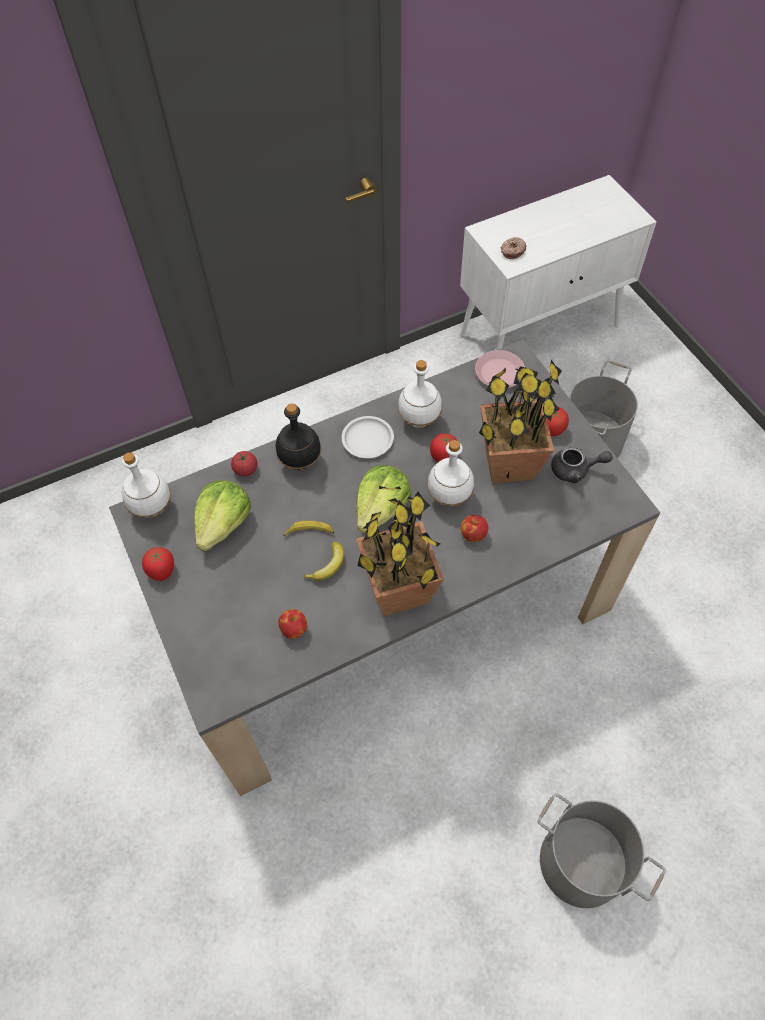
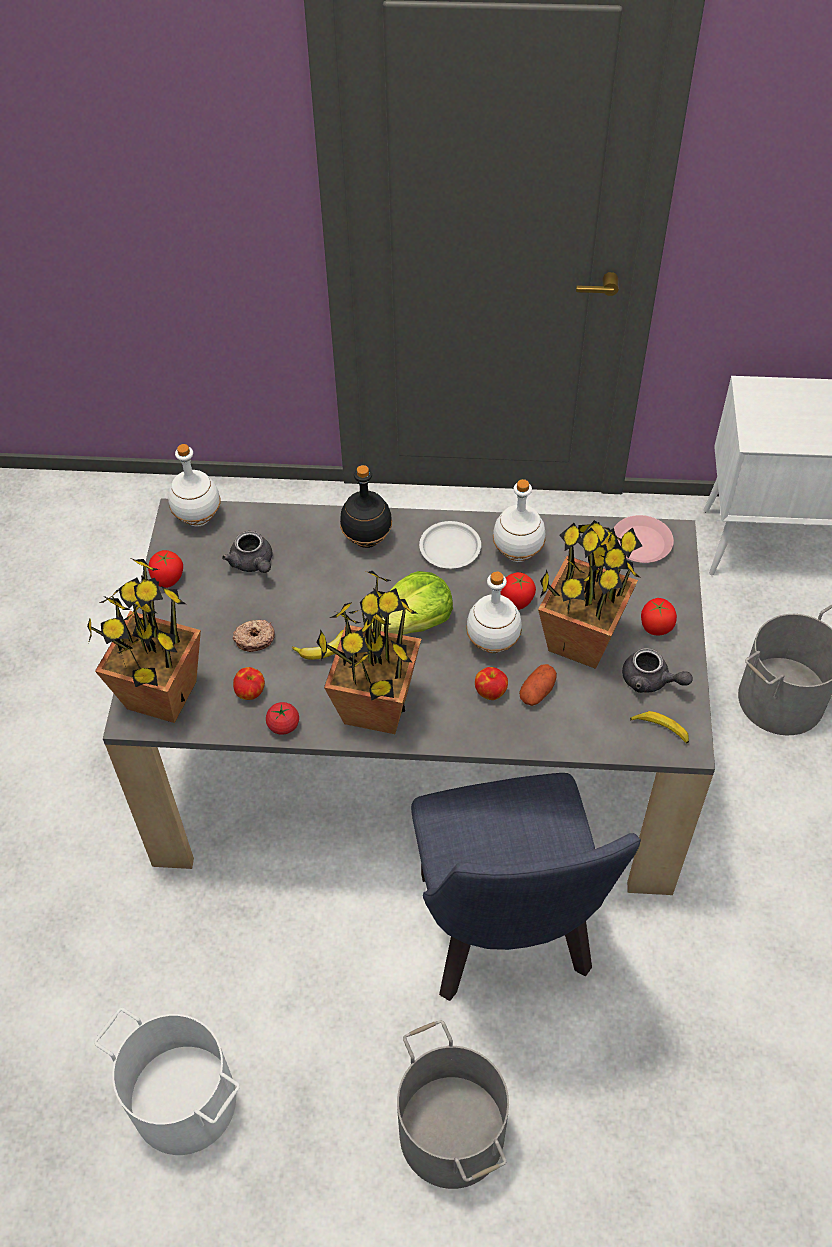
camera: 30 degrees right, 5 degrees down
(223, 671) = (161, 696): none -> potted plant
(224, 524) = (253, 564): lettuce -> grey teapot
(245, 469) = (309, 522): tomato -> tomato (283, 725)
(309, 532) = (328, 610): banana -> banana (660, 730)
(383, 963) = (183, 1102): none -> white bucket
(505, 518) = (537, 692): none -> potato
(512, 251) = (768, 424): donut -> donut (254, 638)
(527, 702) = (506, 939): none -> blue chair

